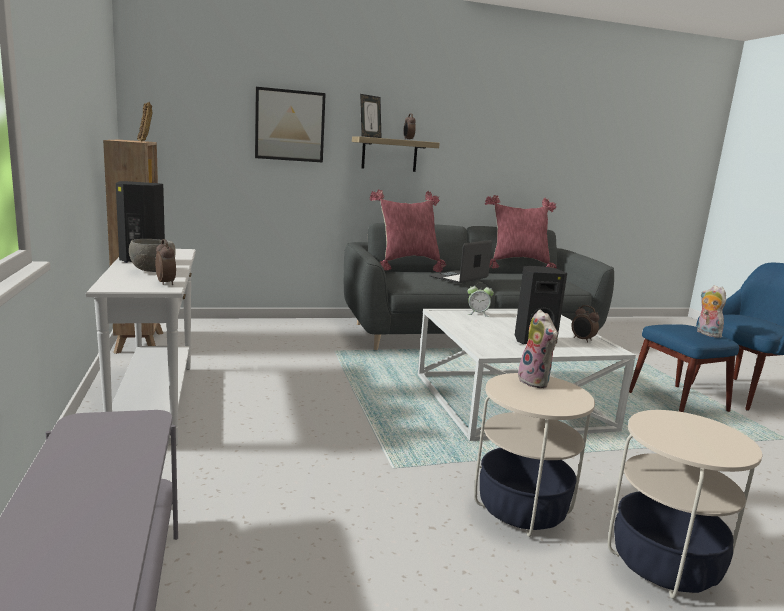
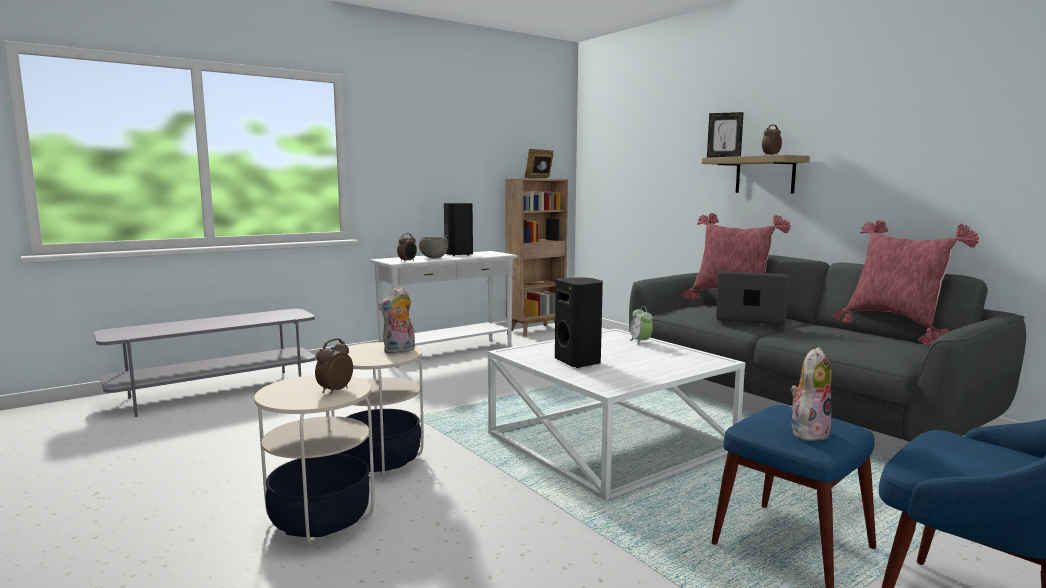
camera: 70 degrees right, 5 degrees down
(290, 125) = (676, 154): picture -> none
(582, 340) = (624, 377): alarm clock -> alarm clock (334, 390)

